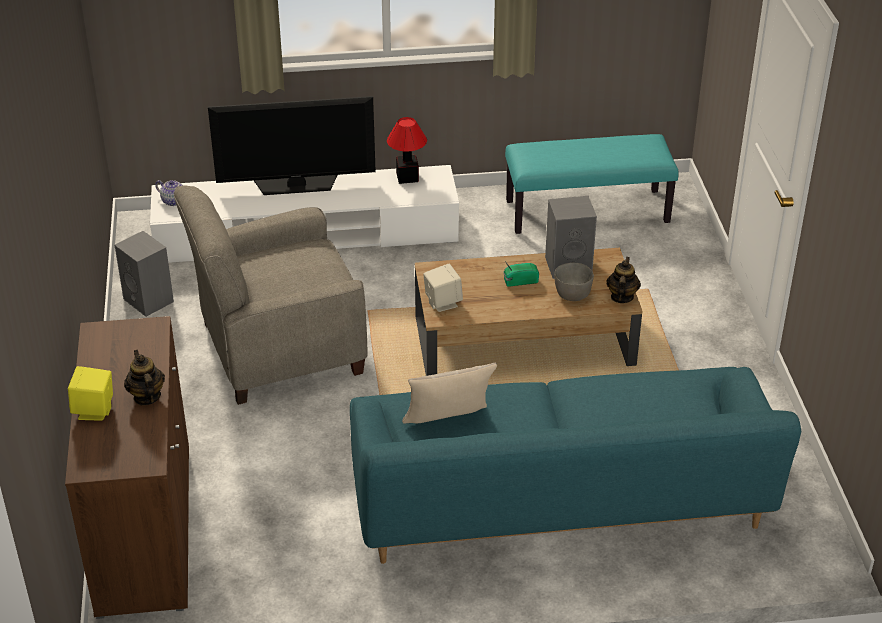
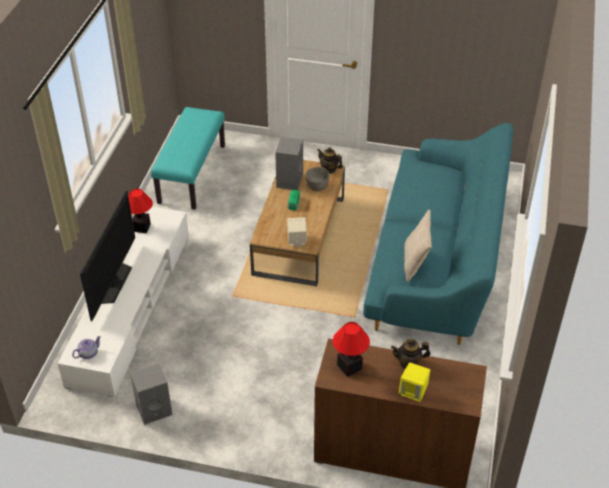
camera: 70 degrees left, 5 degrees up
(122, 345) = (349, 367): none -> table lamp
(279, 348) = (247, 348): beige armchair -> none

